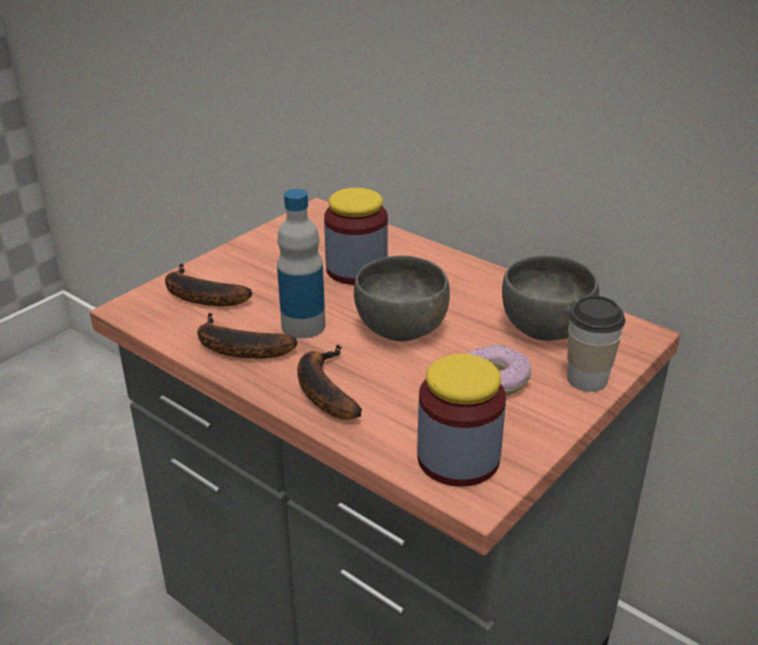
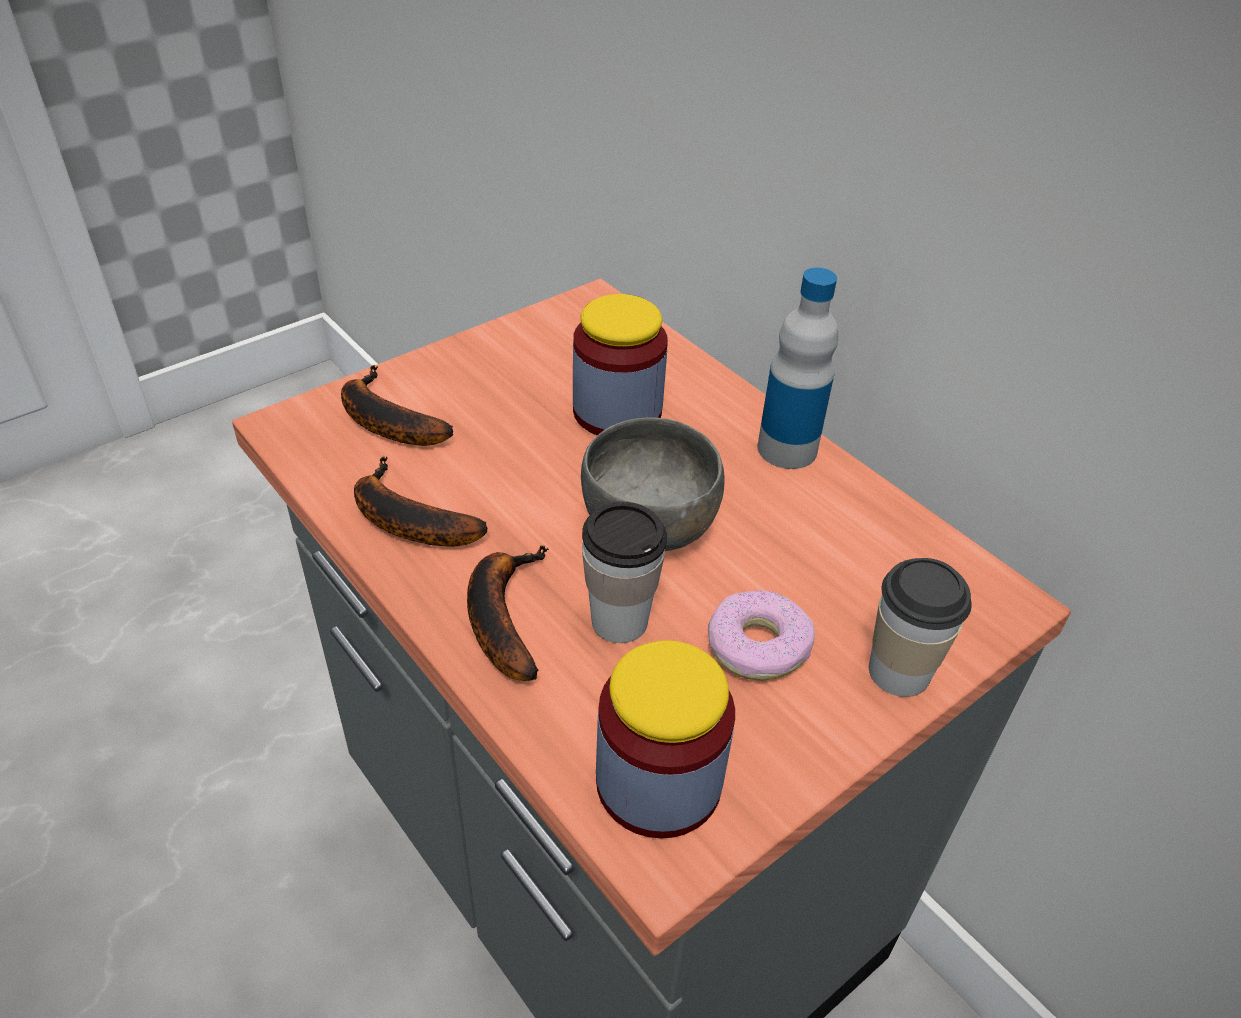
camera: 10 degrees right, 10 degrees up
(303, 326) = (510, 497): bottle -> bottle (787, 449)
(402, 381) = (619, 621): none -> cup
(546, 327) = (864, 563): grey bowl -> none

